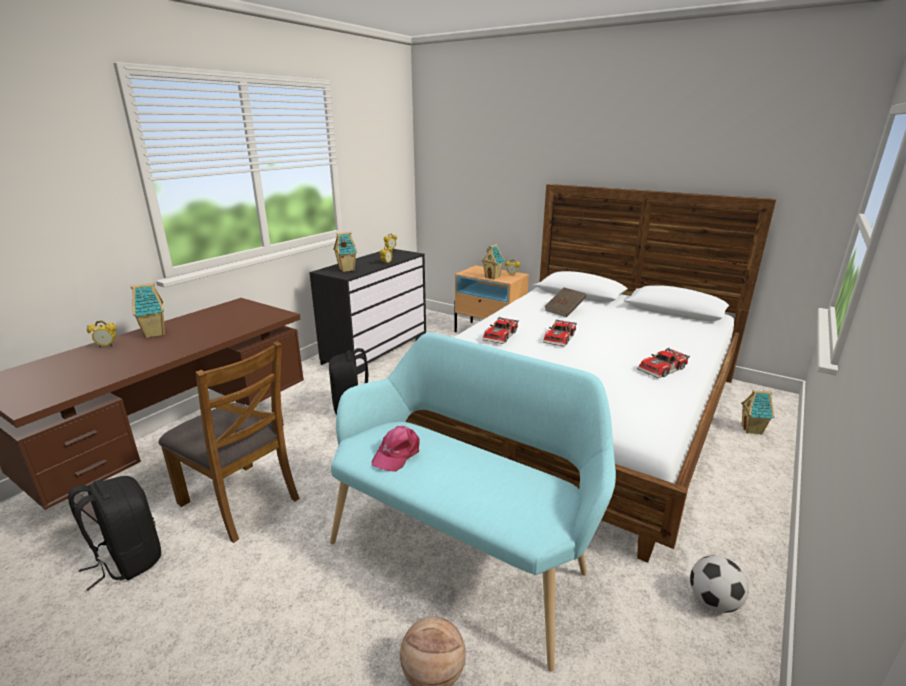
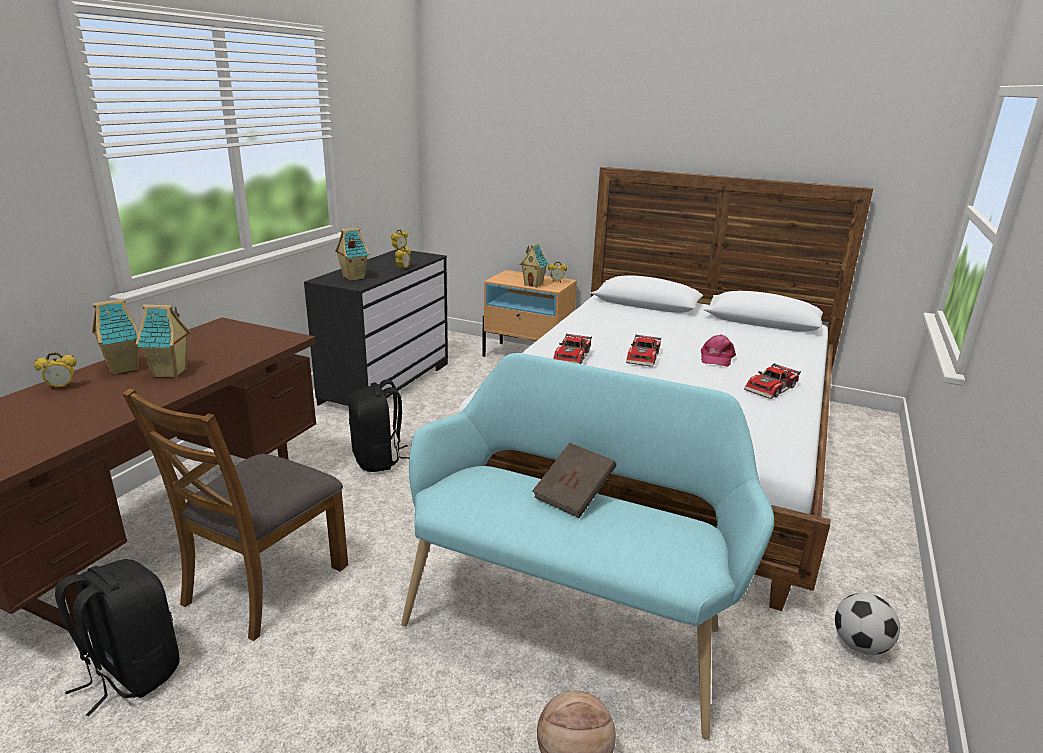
camera: 10 degrees left, 0 degrees up
(241, 500) = (264, 584): brown chair -> brown chair turned 90 degrees clockwise
(397, 454) = (496, 503): pink cap -> pink cap (716, 358)
(564, 310) = (636, 324): brown book -> brown book (573, 495)
(752, 430) = (859, 456): toy house -> toy house (171, 373)

